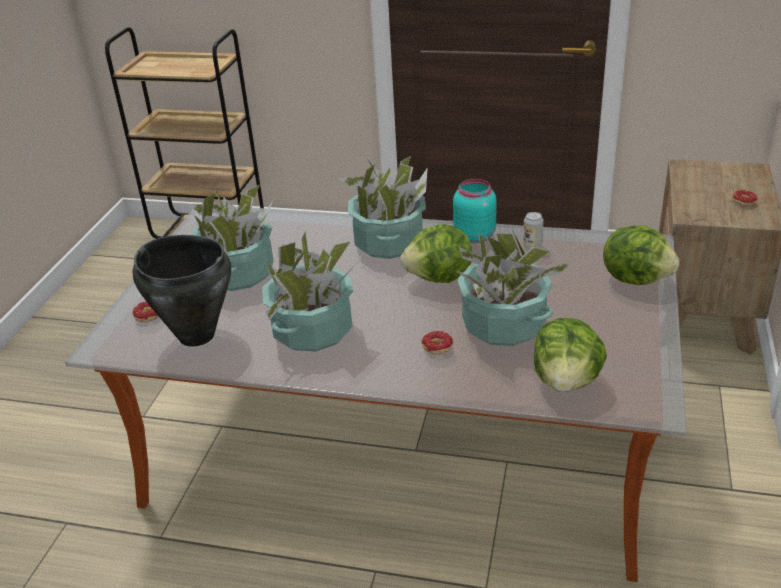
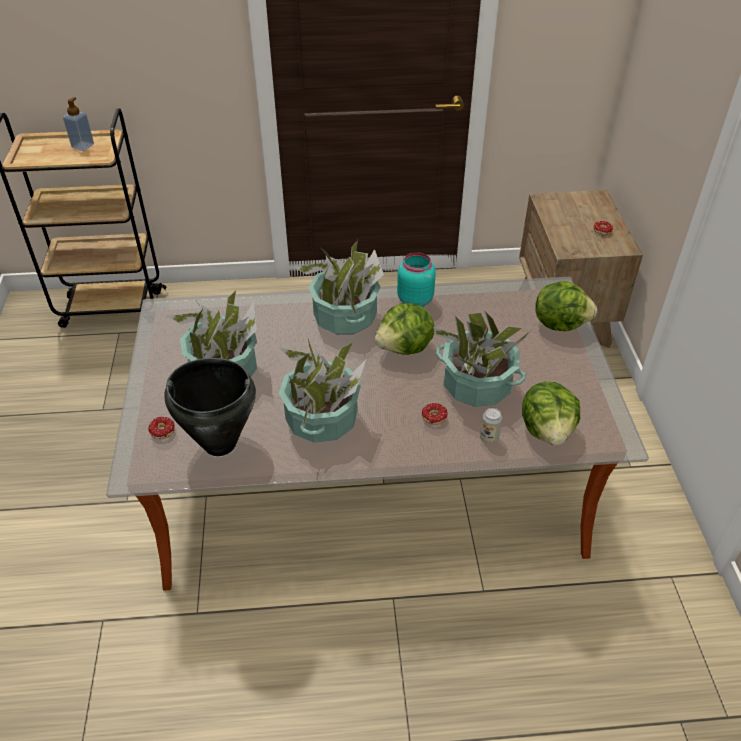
camera: 20 degrees left, 10 degrees up
(194, 64) = (83, 146): none -> soap dispenser
(532, 246) = (466, 303): can -> can (489, 437)

